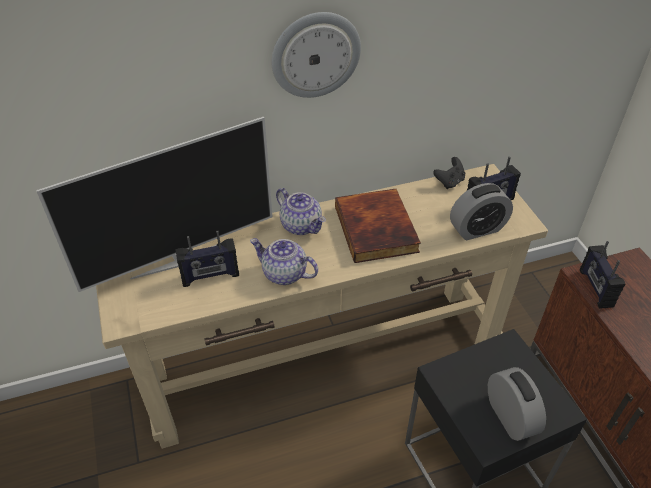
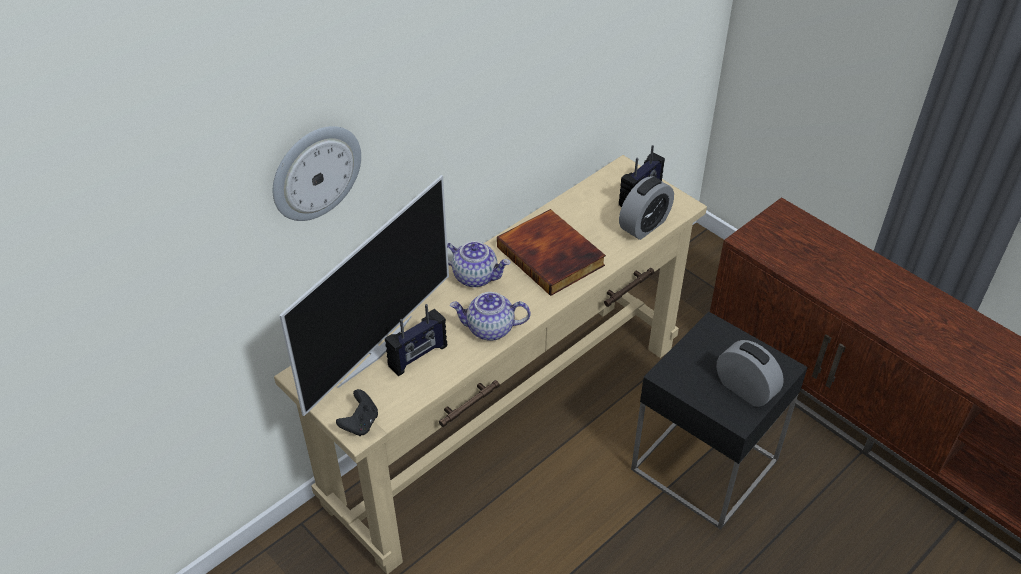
camera: 25 degrees left, 0 degrees up
(315, 55) = (466, 98): wall clock -> wall clock (315, 172)
(449, 182) = (592, 186): black game controller -> black game controller (360, 423)
(595, 288) = (762, 248): radio -> none

